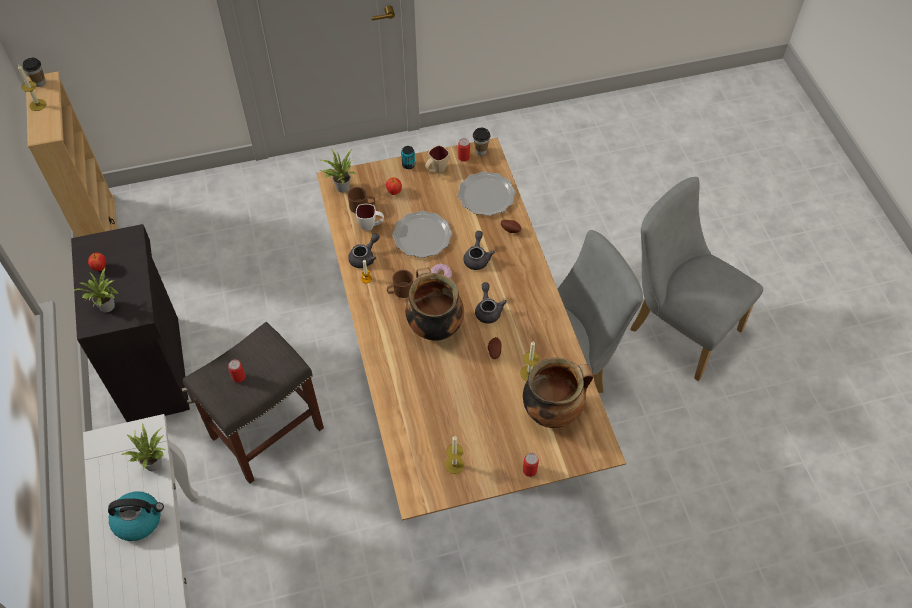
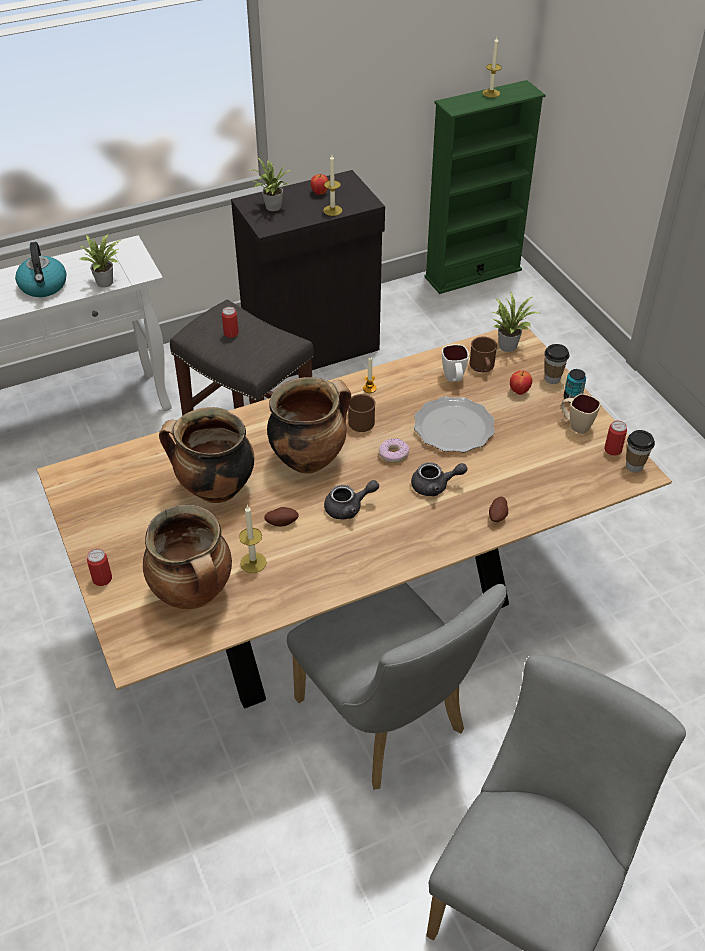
camera: 80 degrees right, 10 degrees down
(40, 83) = (522, 88): cup -> cup (552, 379)
(102, 230) = (472, 273): beige bookcase -> green bookcase
(365, 257) = (402, 382): grey teapot -> none
(454, 391) = (214, 490): none -> cooking pot
(454, 464) = (108, 504): candle -> candle (332, 210)
(486, 195) = (551, 482): plate -> none

